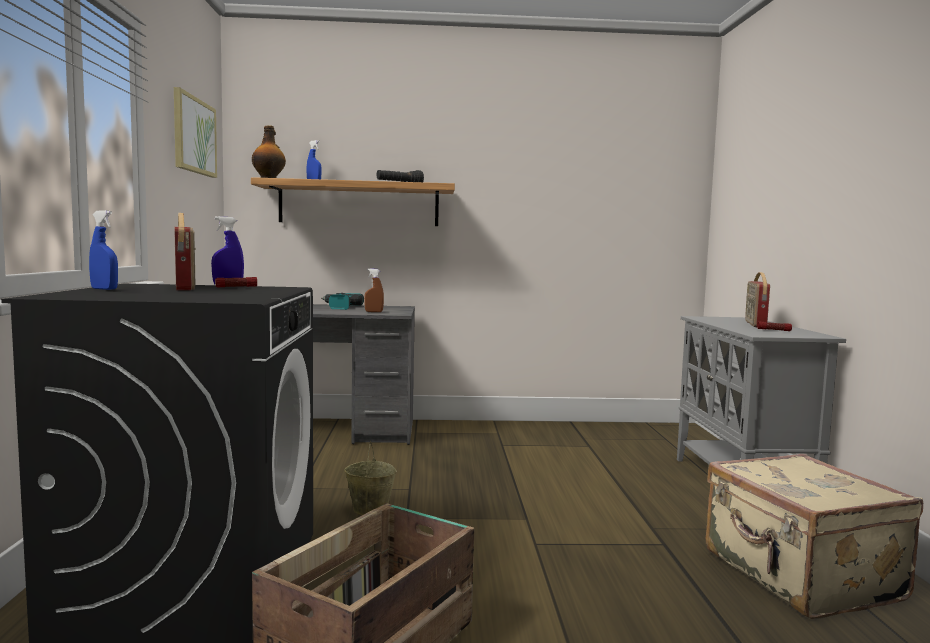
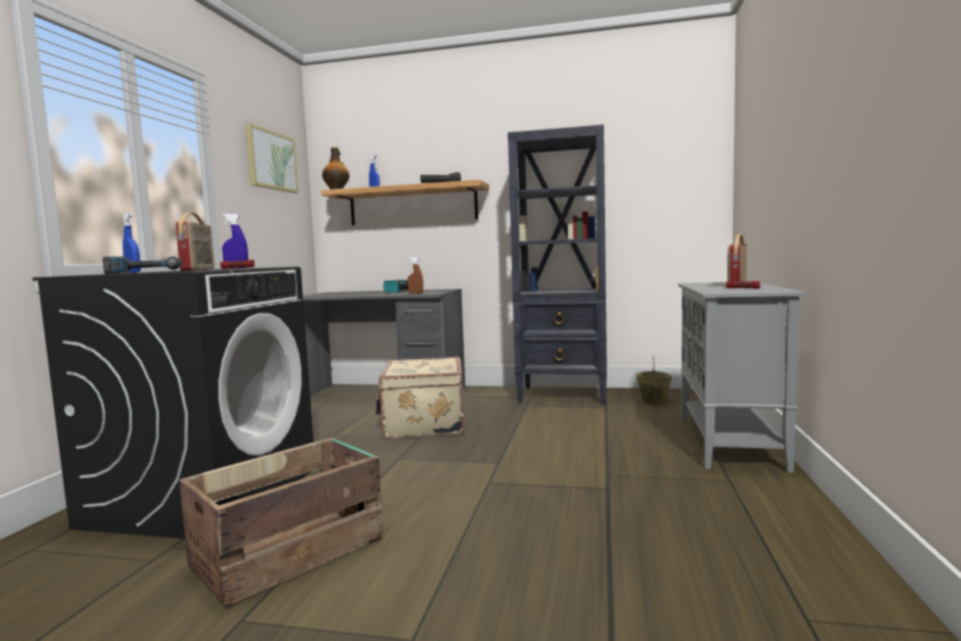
camera: 15 degrees right, 0 degrees up
(157, 296) = (144, 272): none -> power drill
(369, 509) = (374, 451): beige bucket -> beige bucket (653, 401)
(534, 432) = (564, 395): none -> black bookcase
(799, 576) = (721, 522): beige suitcase -> beige suitcase (423, 424)

